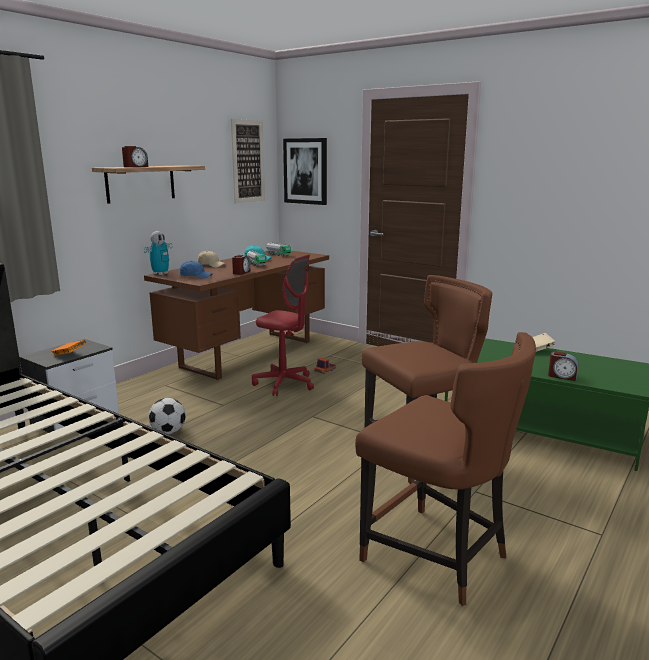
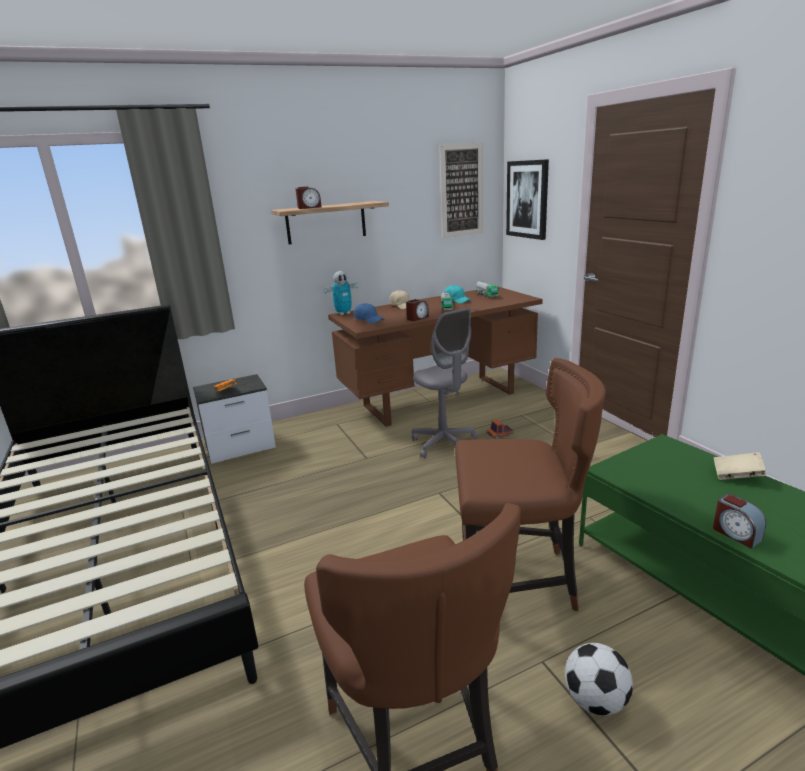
camera: 30 degrees right, 5 degrees up
(168, 432) = (296, 479): football -> football (595, 700)
(284, 384) = (444, 444): red office chair -> grey office chair

